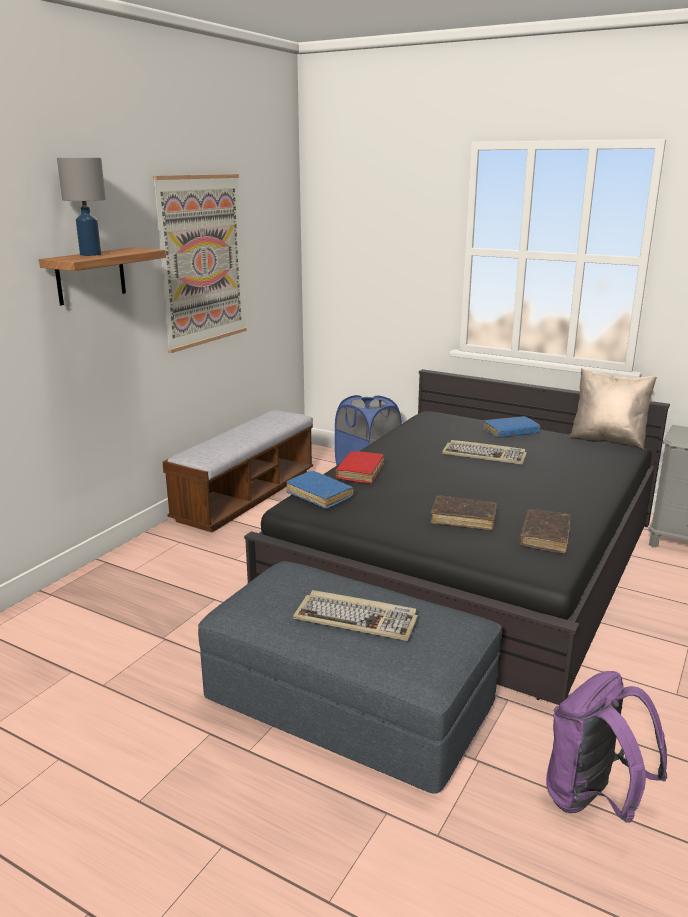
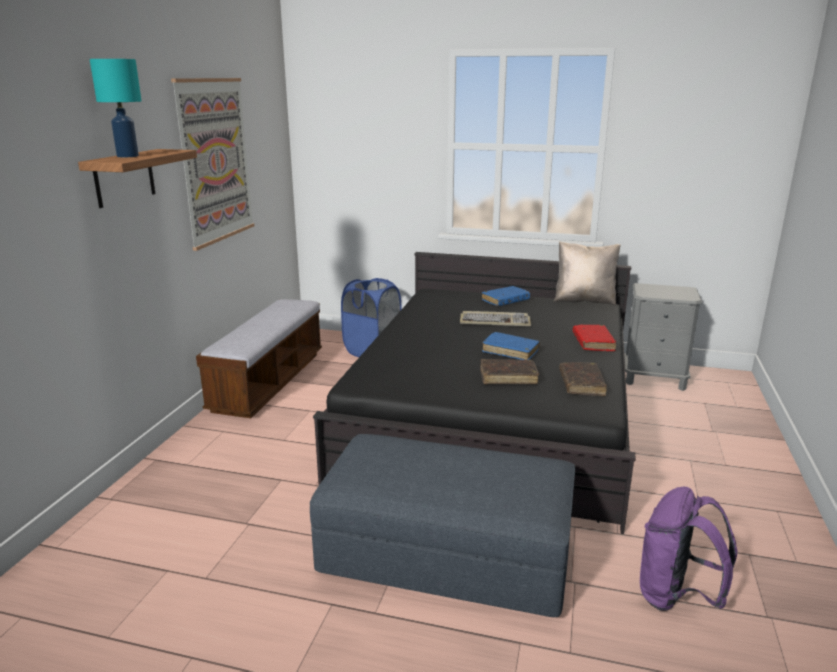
camera: 15 degrees left, 0 degrees up
(90, 254) = (127, 156): grey table lamp -> turquoise table lamp
(319, 495) = (374, 371): blue book -> blue book (510, 351)
(357, 619) = (458, 476): keyboard -> none
(360, 473) = (398, 347): red book -> red book (593, 343)

